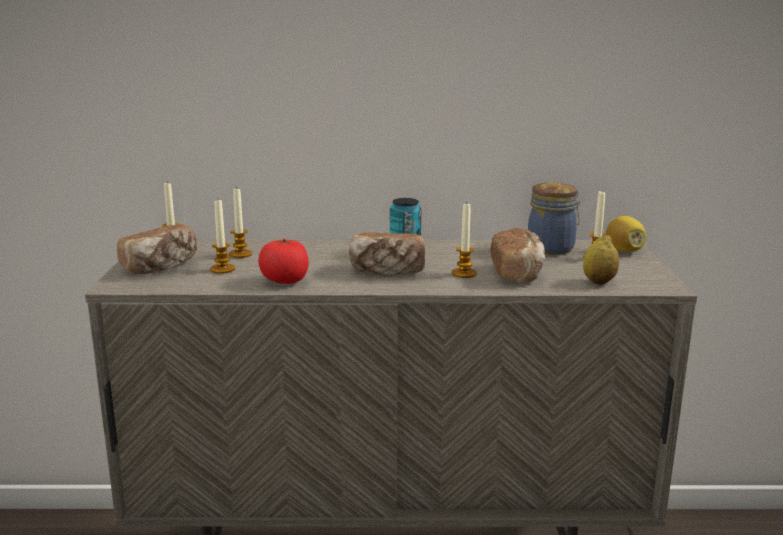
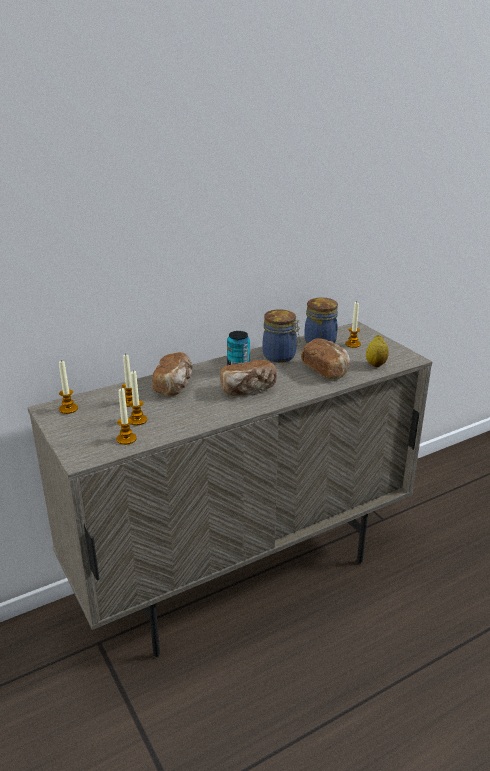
camera: 30 degrees left, 10 degrees up
(160, 267) = (88, 431): bread -> bread (174, 386)
(285, 281) = (195, 418): tomato -> none
(464, 273) = (296, 379): candle -> candle (126, 439)
(476, 251) = (280, 356): none -> jar
(624, 250) = (361, 333): lemon -> none

